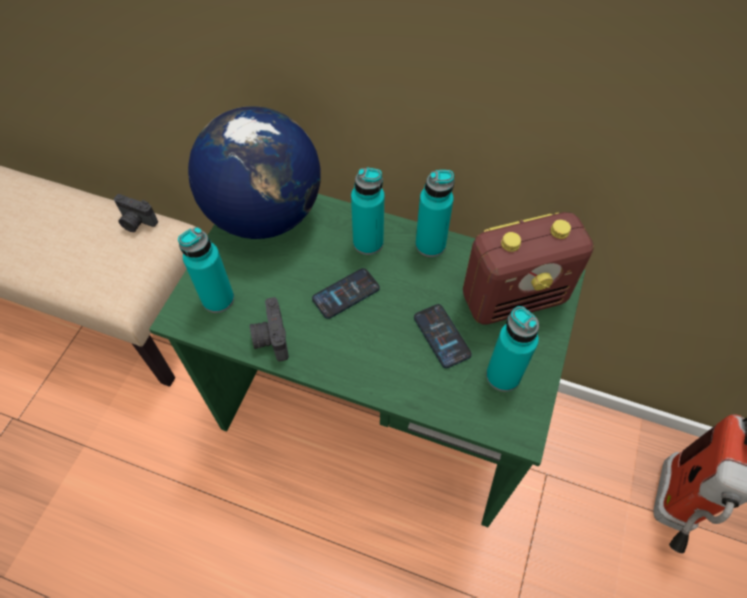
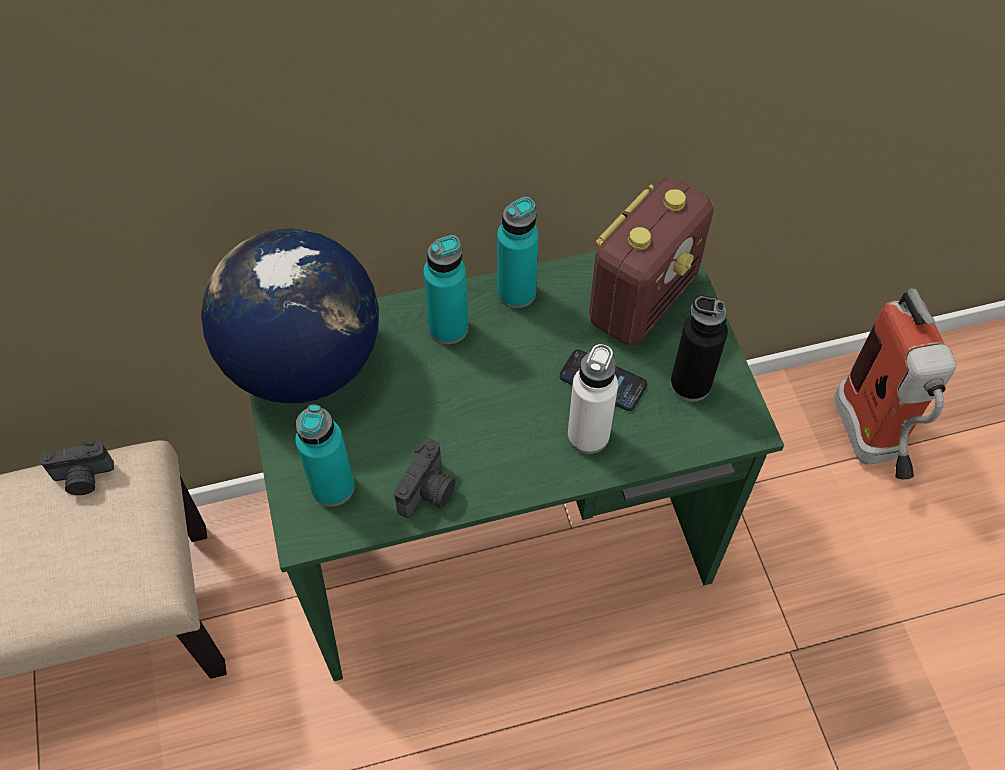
camera: 35 degrees left, 0 degrees up
(270, 338) = (429, 492): camera -> camera turned 105 degrees counterclockwise
(346, 294) = (470, 396): phone -> none
(402, 367) = (588, 436): none -> white bottle
(503, 376) = (690, 384): turquoise bottle -> black bottle

